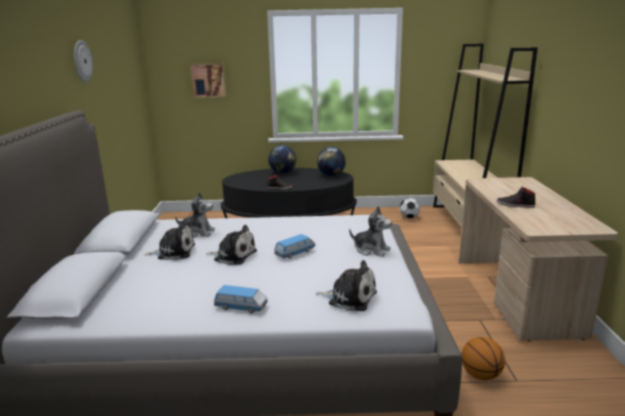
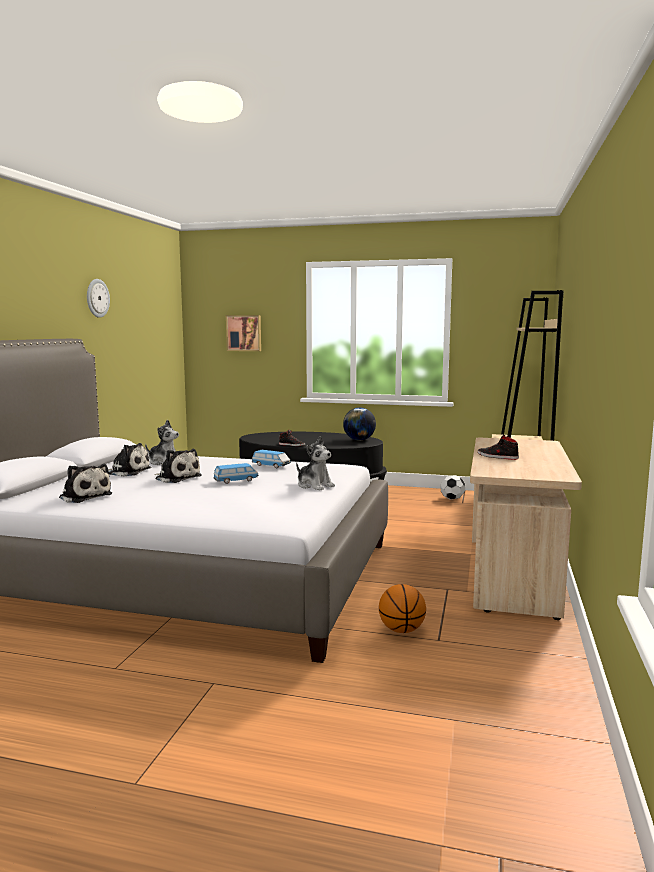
camera: 15 degrees right, 10 degrees down
(241, 307) = (142, 506): toy car -> toy car (271, 466)
(283, 173) = (309, 435): globe -> none
(349, 297) = (246, 510): plush toy -> plush toy (84, 496)

